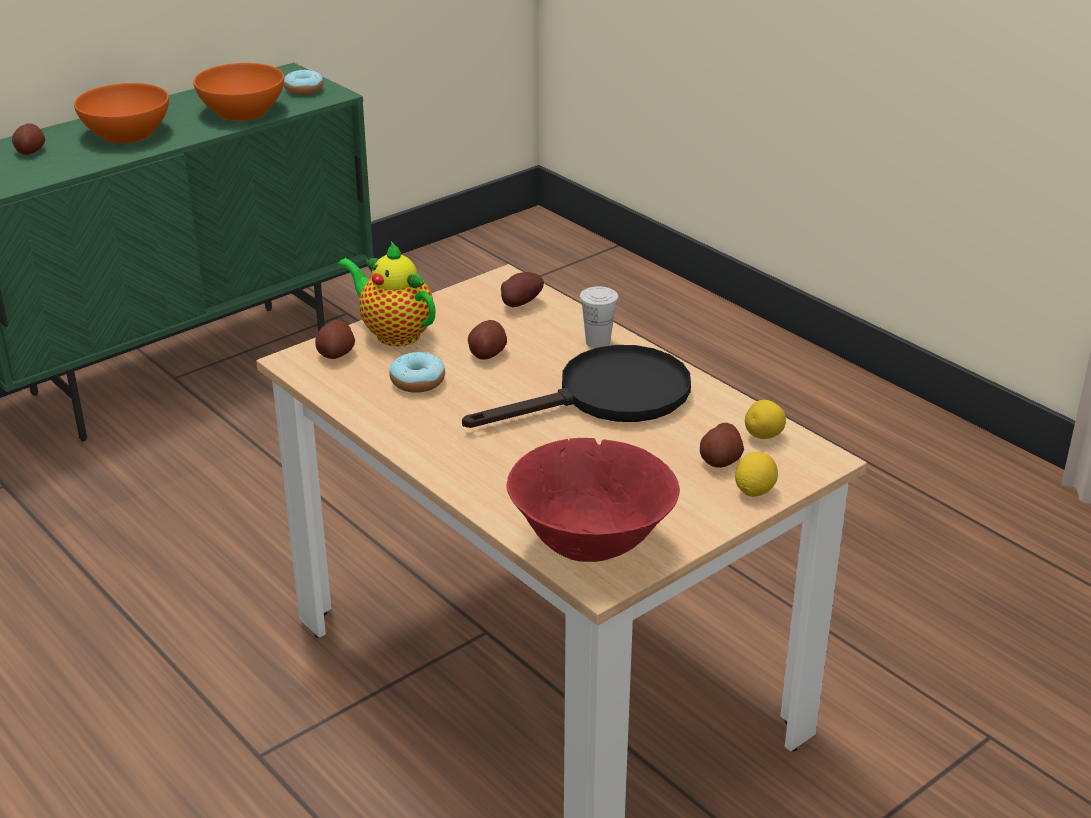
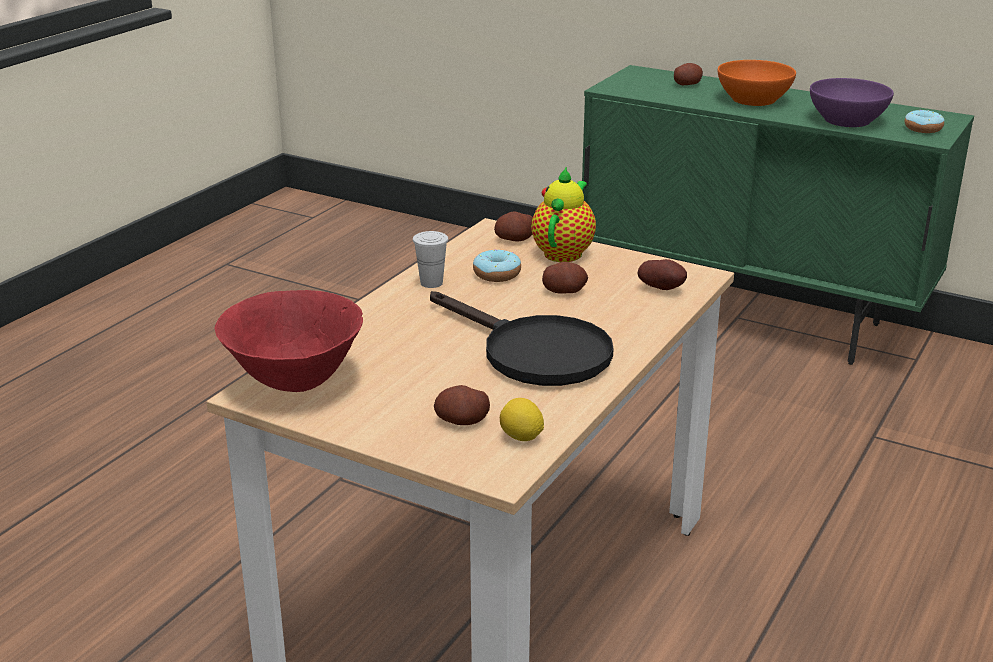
camera: 70 degrees right, 5 degrees down
(242, 111) = (847, 120): orange bowl -> purple bowl
(598, 342) = (627, 333): white cup -> white cup (431, 283)
(754, 491) = (420, 445): lemon -> none

